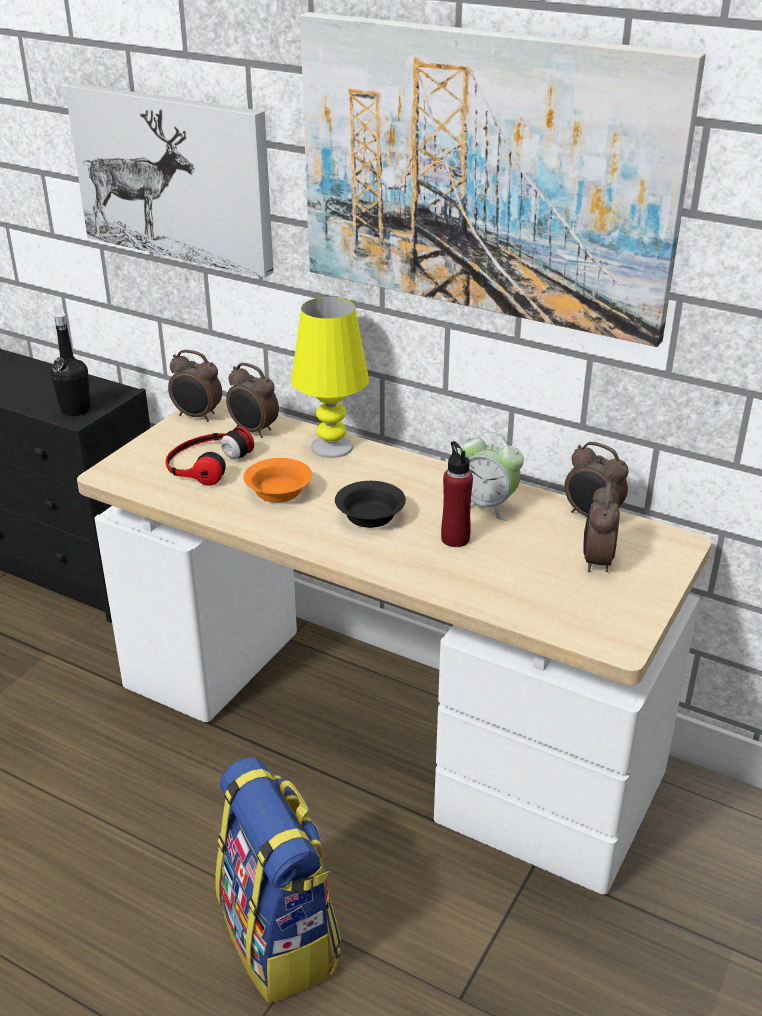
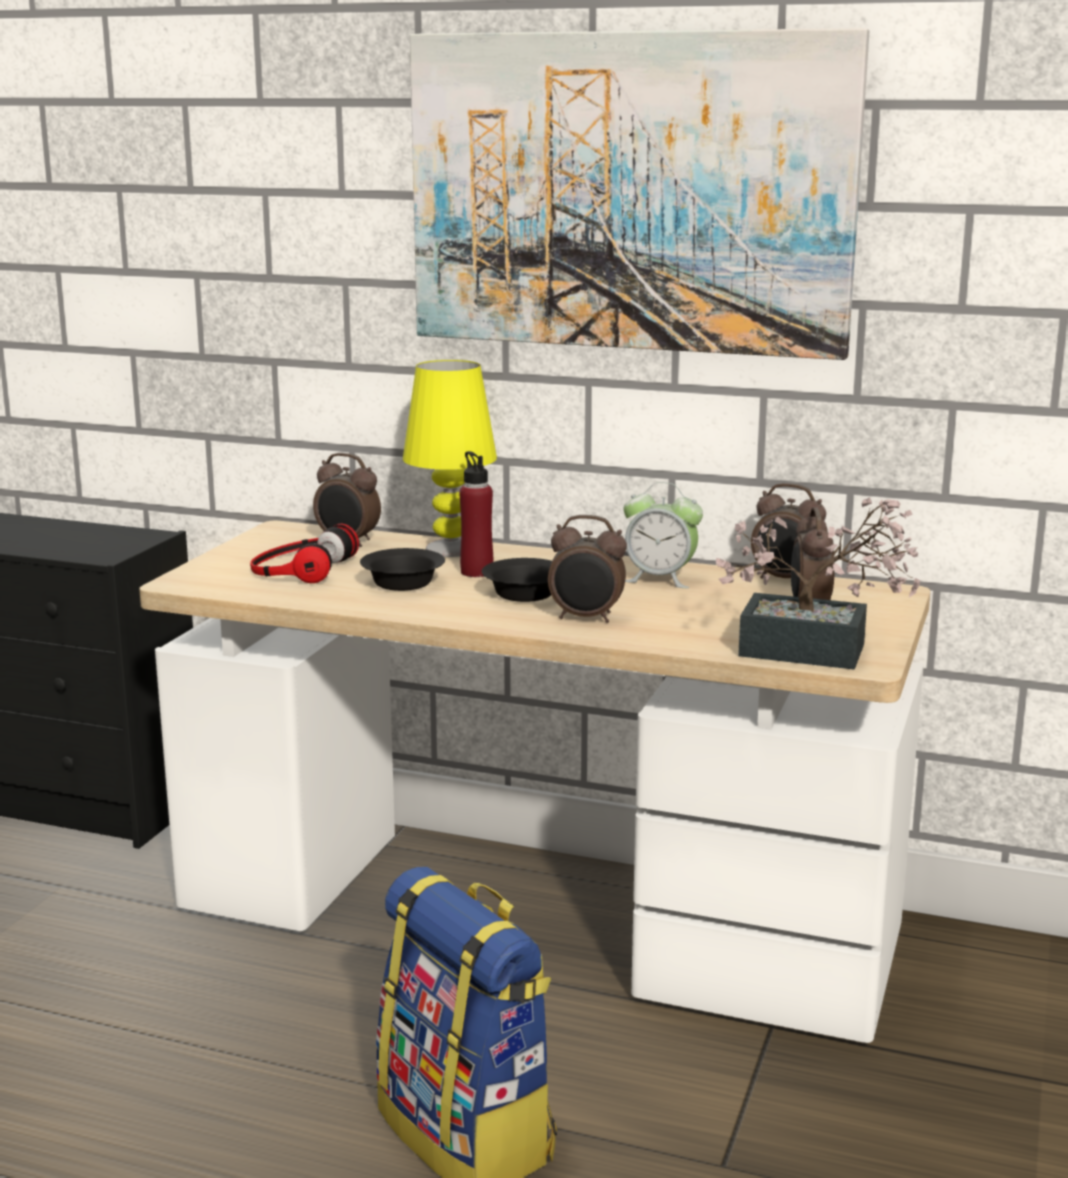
camera: 10 degrees left, 15 degrees down
(75, 410) = (102, 551): black bottle -> none
(174, 177) = (239, 248): picture -> none
(197, 416) = (271, 536): alarm clock -> alarm clock (586, 618)
(280, 492) = (405, 584): orange bowl -> black bowl
(455, 539) = (635, 604): red bottle -> red bottle (477, 572)
(584, 623) = (818, 652): none -> potted plant

